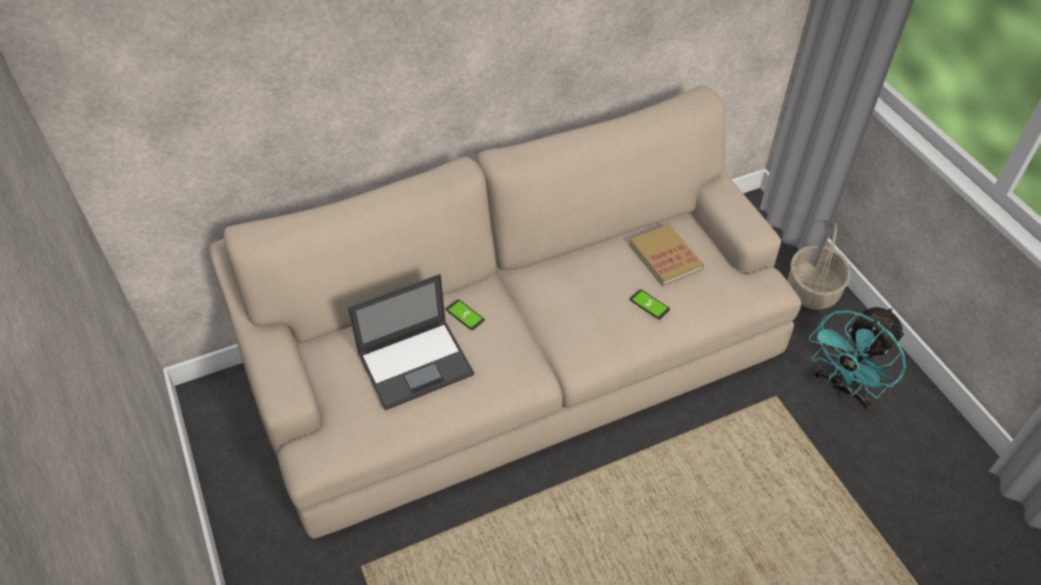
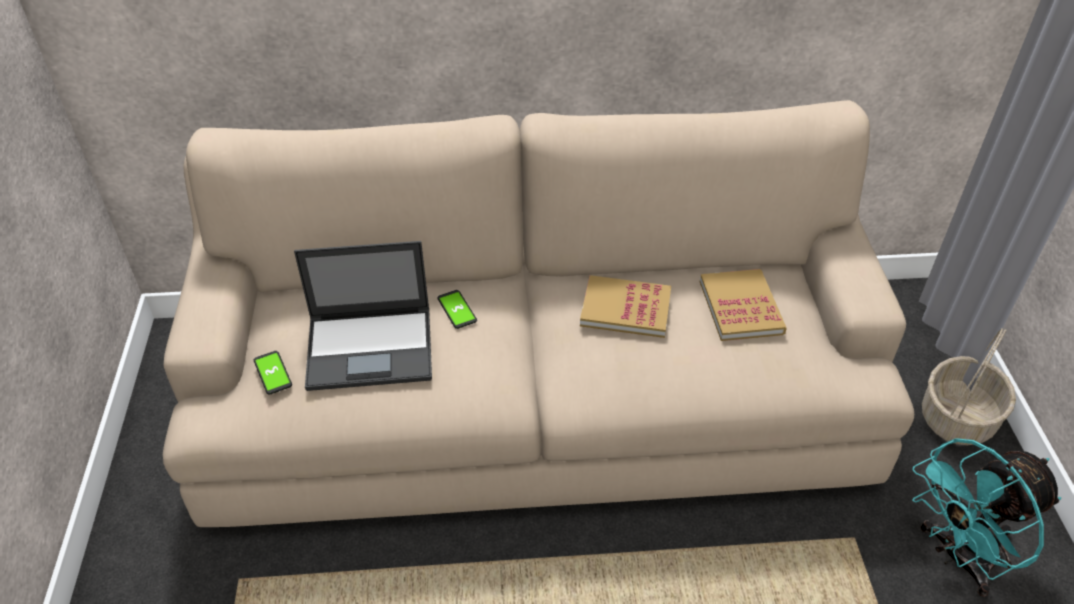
camera: 20 degrees right, 5 degrees down
(587, 280) = (625, 309): none -> book
(649, 305) = (693, 358): phone -> phone (273, 373)

